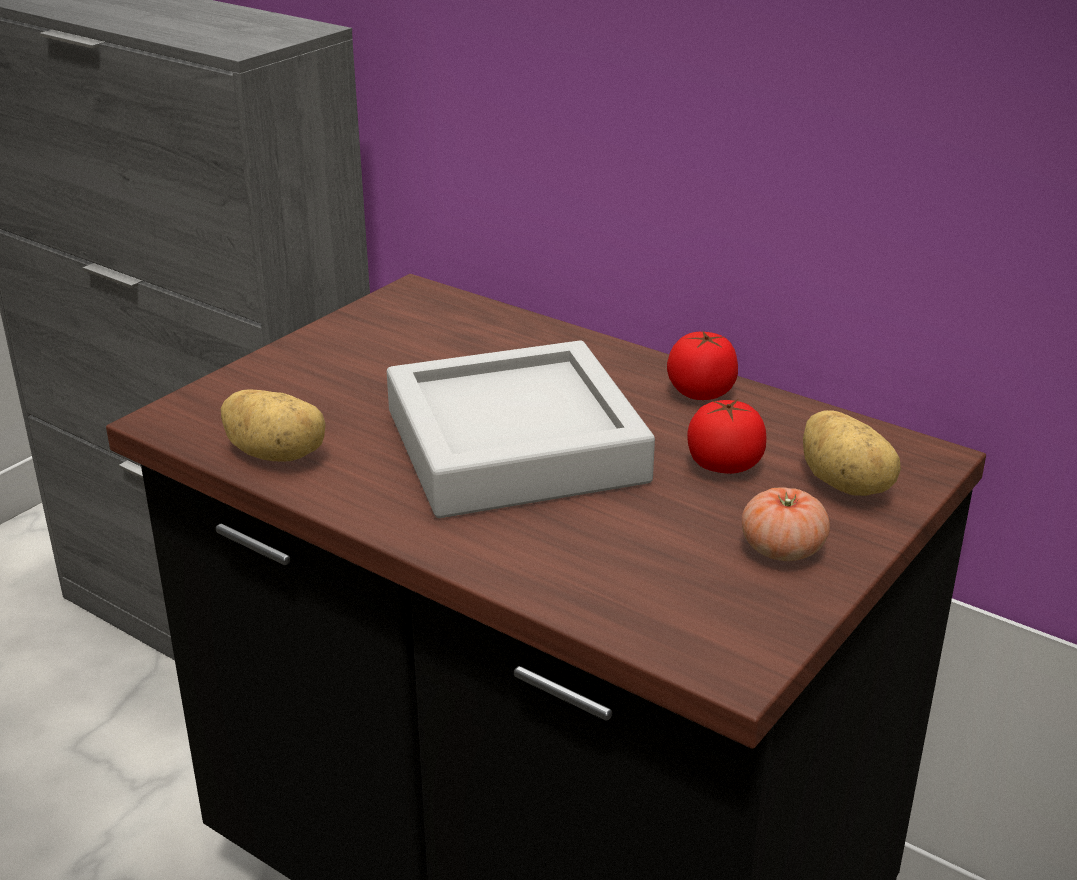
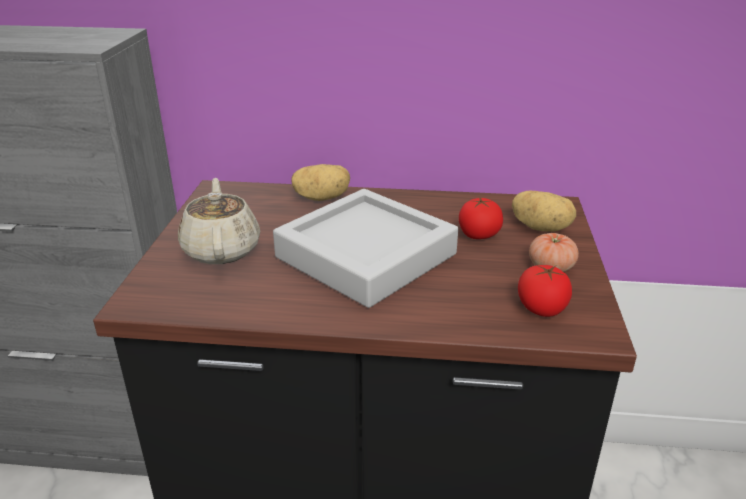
camera: 30 degrees left, 0 degrees up
(277, 454) = (233, 302): potato -> potato (322, 197)
(334, 380) = (221, 249): none -> beige teapot
(701, 392) = (427, 202): tomato -> tomato (541, 308)

